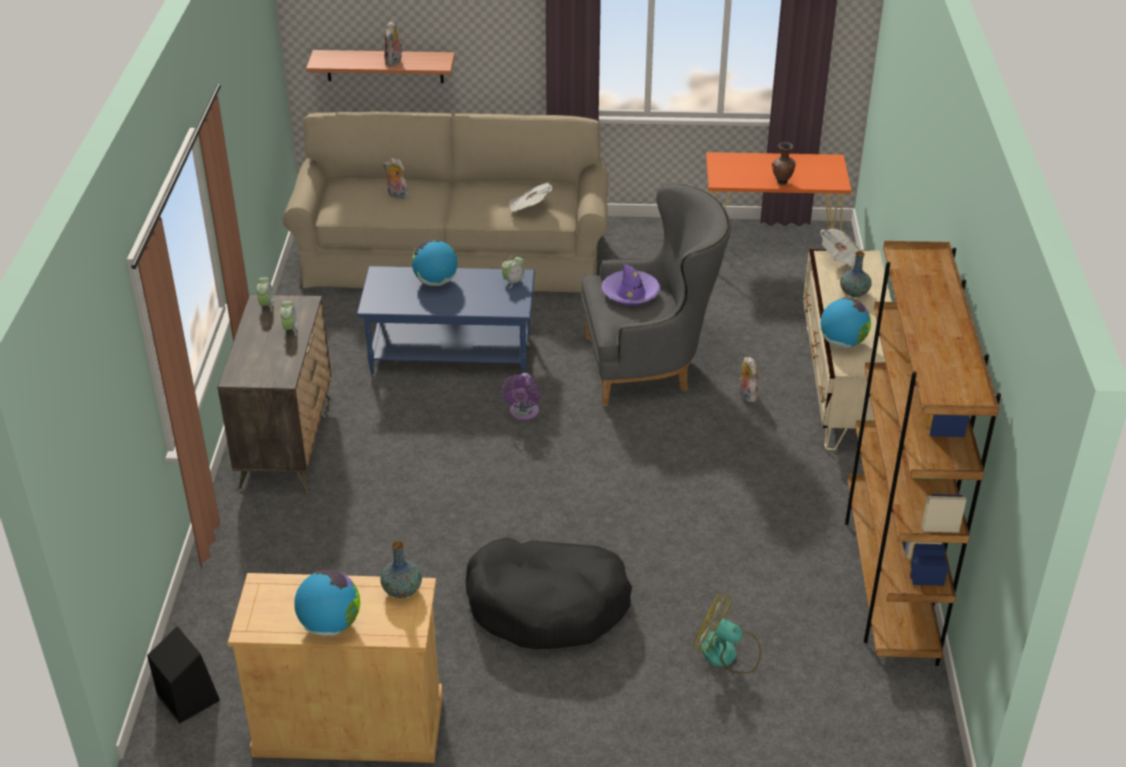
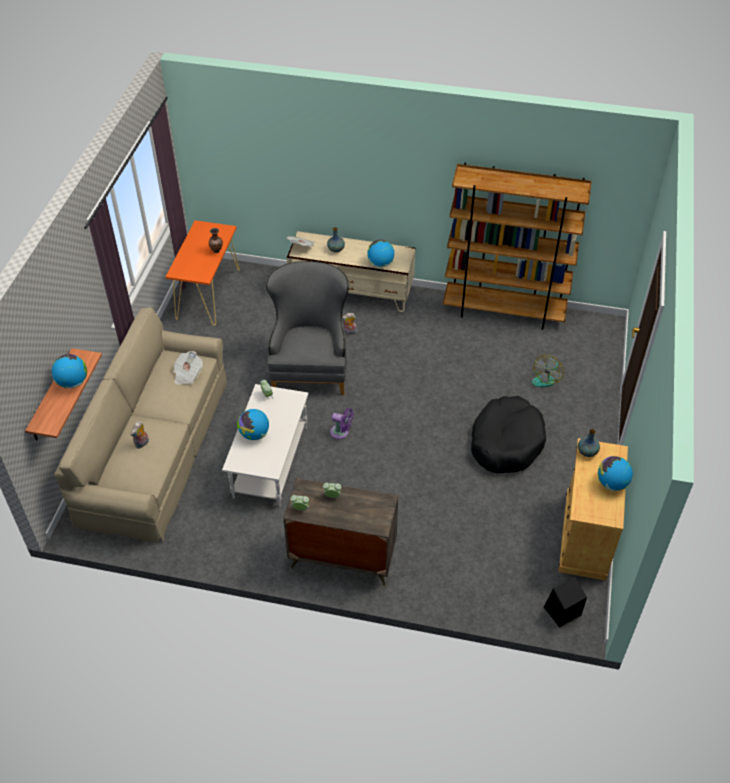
camera: 80 degrees left, 10 degrees up
(394, 62) = (73, 382): plush toy -> globe
(452, 353) = (269, 461): blue coffee table -> white coffee table
(630, 293) = (299, 342): purple hat -> none

